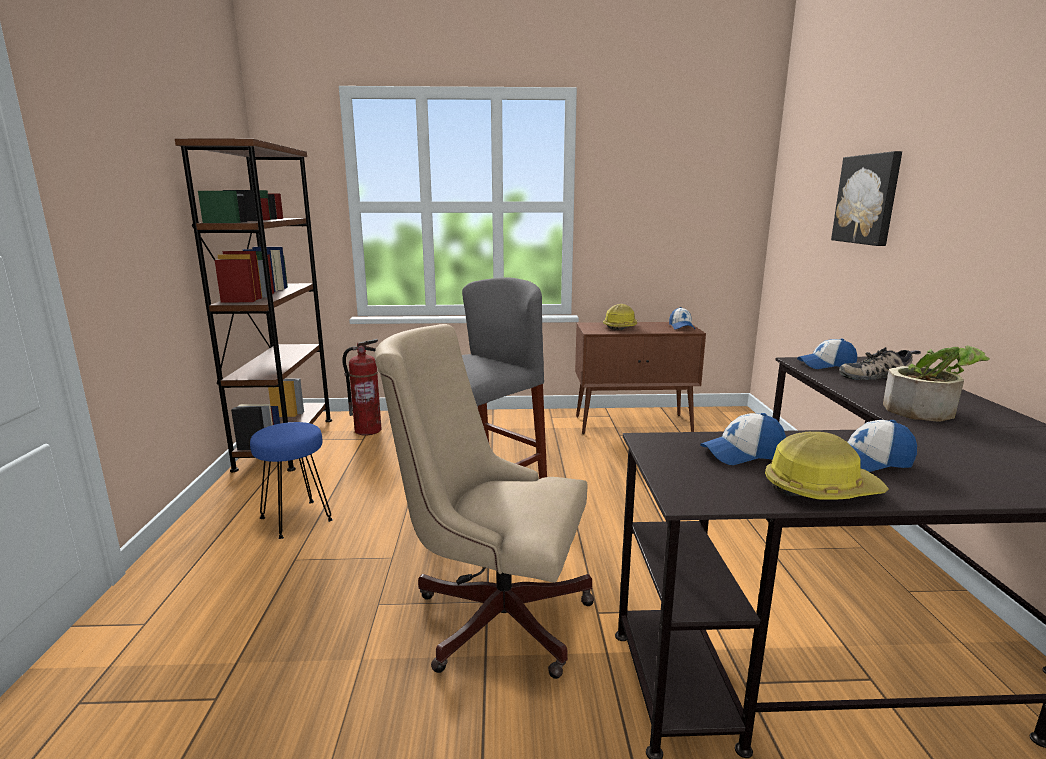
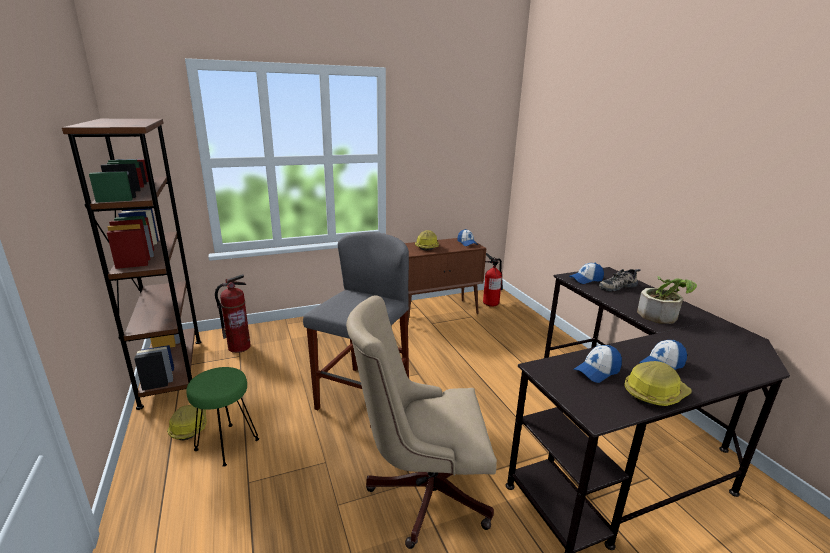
camera: 20 degrees left, 5 degrees up
(269, 496) = (189, 427): none -> hard hat
(296, 519) = (227, 444): blue stool -> green stool
(721, 423) = (491, 304): none -> fire extinguisher
(868, 199) = (594, 165): picture -> none

